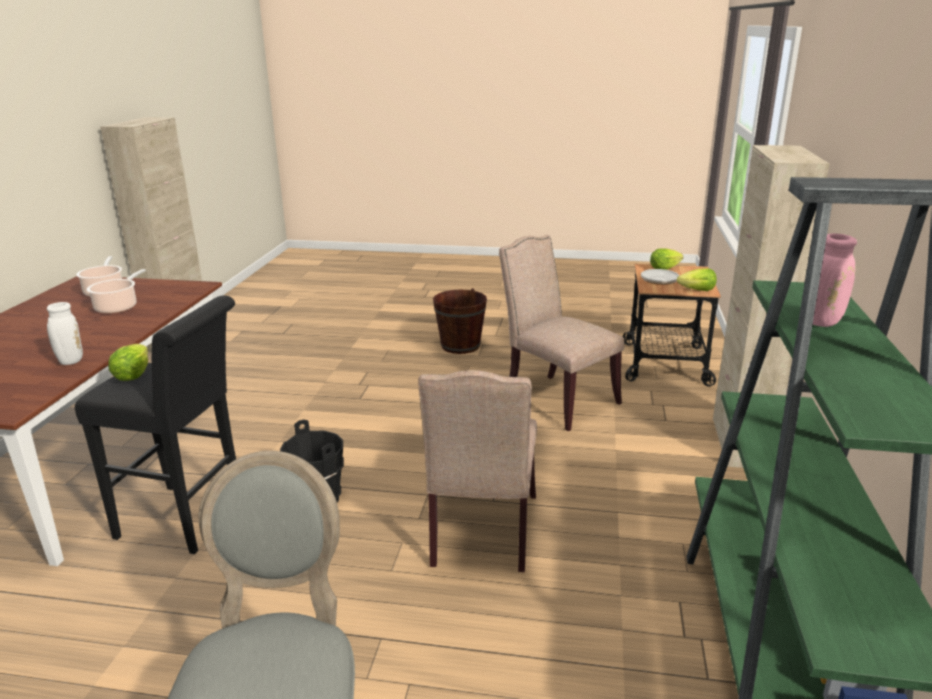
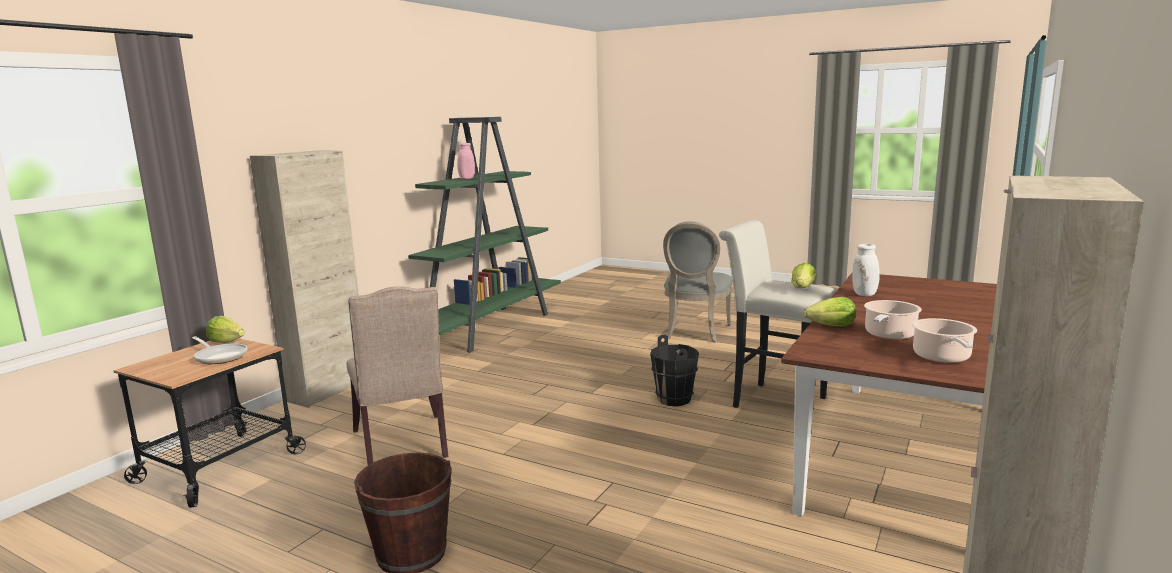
camera: 160 degrees left, 10 degrees down
(190, 520) = (772, 401): black stool -> white stool
(481, 533) = (570, 372): beige chair -> none
(664, 268) = (168, 372): lettuce -> lettuce (832, 326)

